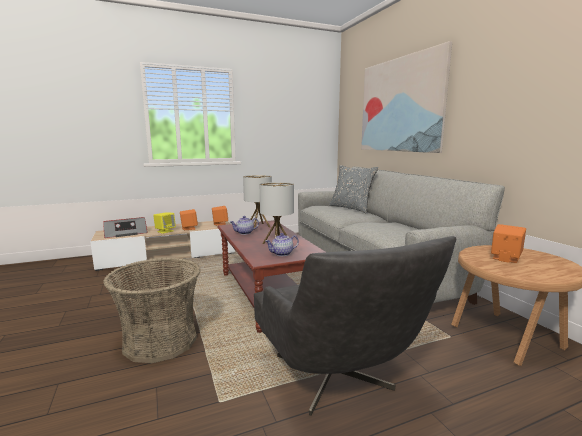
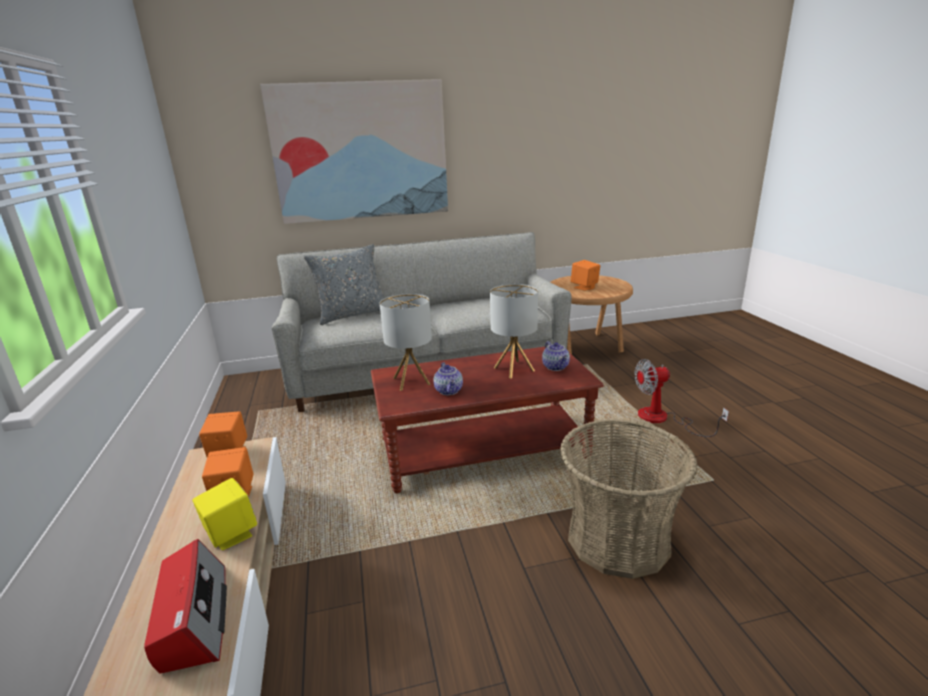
camera: 80 degrees left, 10 degrees up
(339, 382) = (663, 419): grey armchair -> fan

